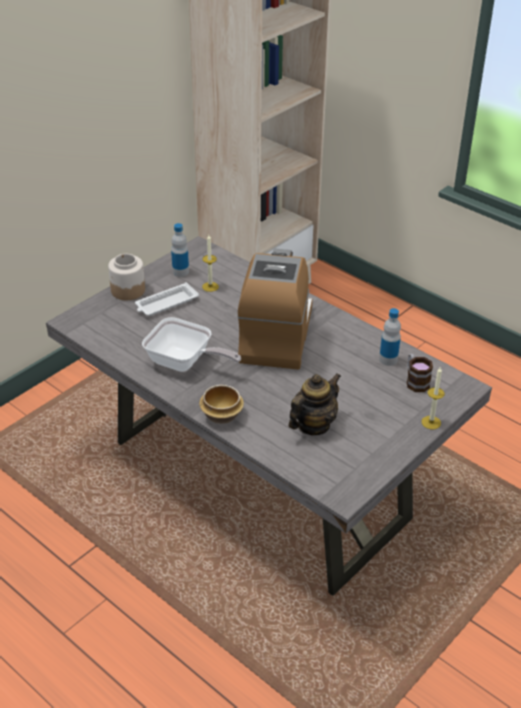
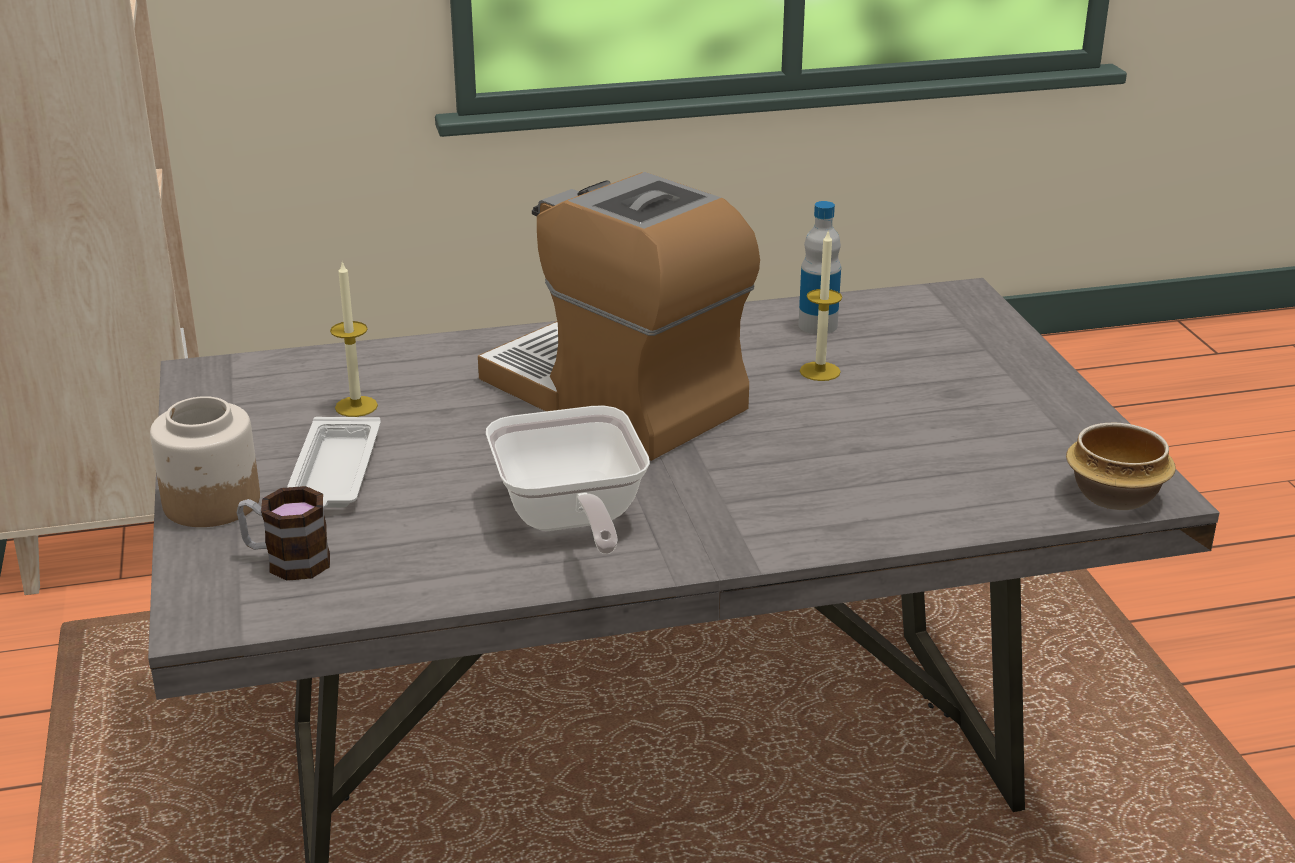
camera: 55 degrees left, 10 degrees down
(180, 272) = (251, 420): bottle -> none
(184, 363) = (570, 520): frying pan -> frying pan turned 105 degrees clockwise
(220, 415) = (792, 537): bowl -> bowl (1113, 496)
(313, 425) = (925, 452): teapot -> none
(415, 381) = (902, 325): mug -> mug (286, 561)
(431, 422) = (1024, 351): candle -> candle (820, 371)

